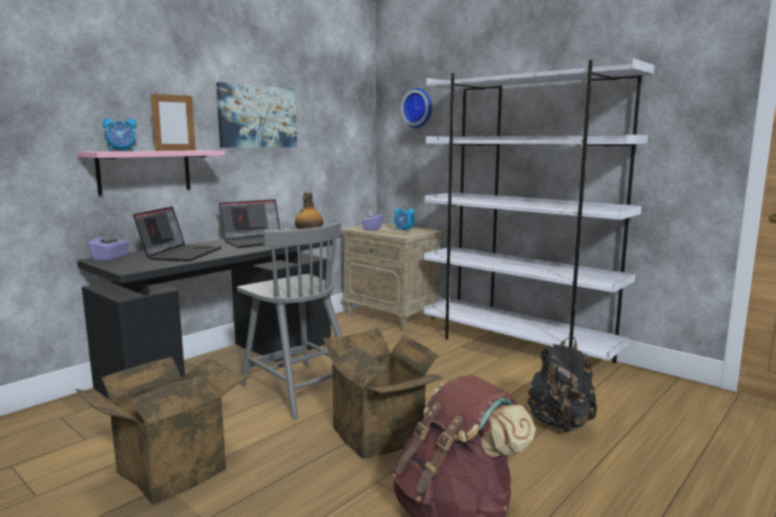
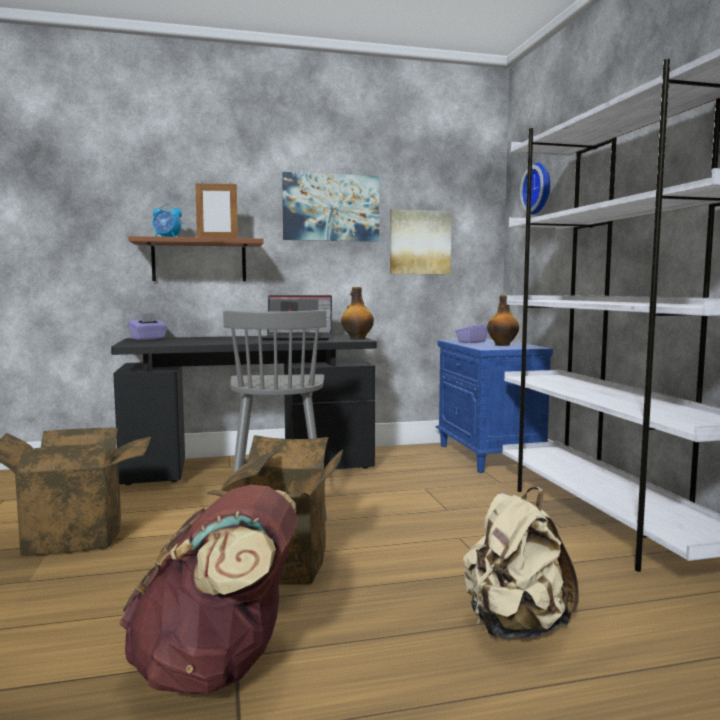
camera: 35 degrees right, 5 degrees down
(144, 171) = (199, 261): pink shelf -> brown shelf
(181, 254) = (205, 340): laptop -> none
(323, 146) = (419, 242): none -> picture
(391, 316) = (489, 456): beige nightstand -> blue nightstand
(403, 230) = (503, 345): alarm clock -> bottle
(560, 424) = (514, 626): black backpack -> beige backpack

